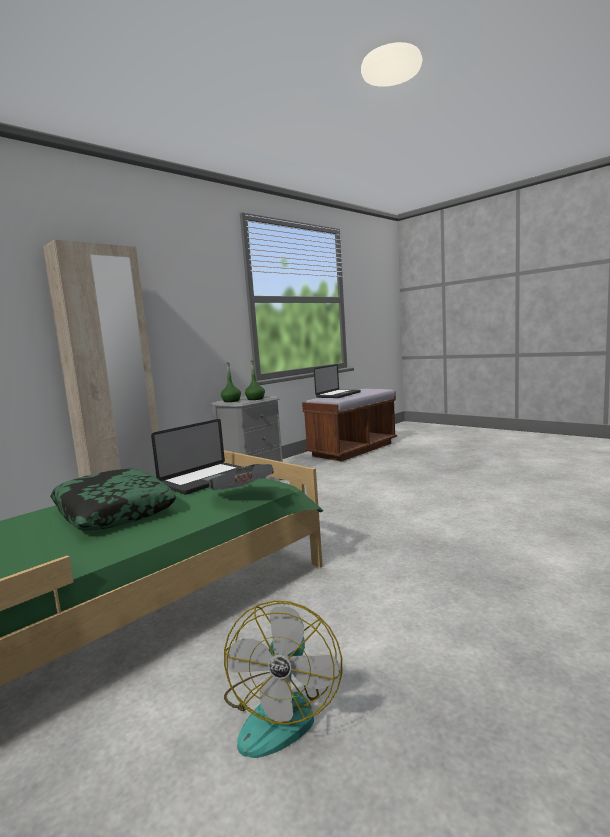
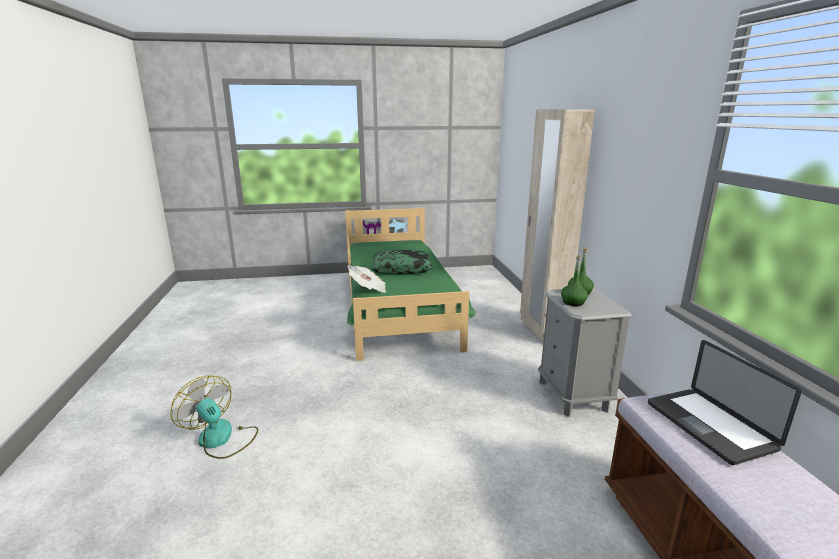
camera: 125 degrees right, 10 degrees up
(206, 479) = (415, 288): laptop -> none
(280, 710) = (293, 323): fan -> fan (221, 439)

